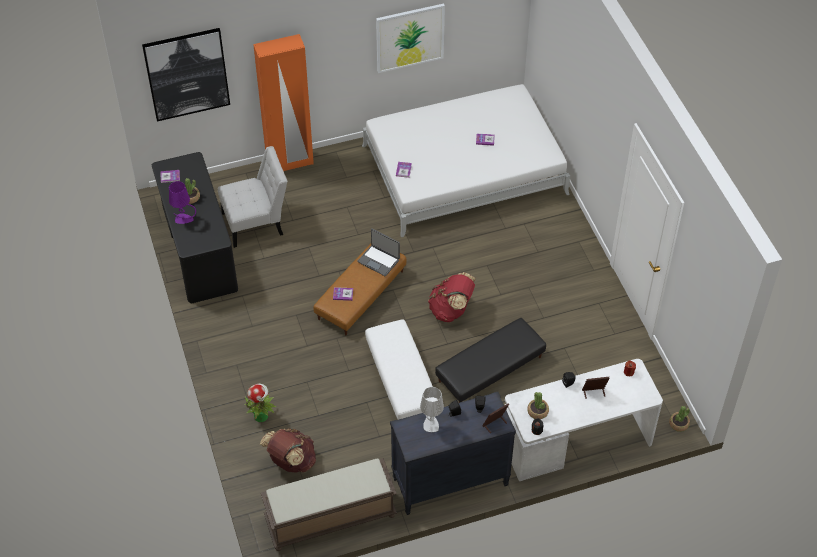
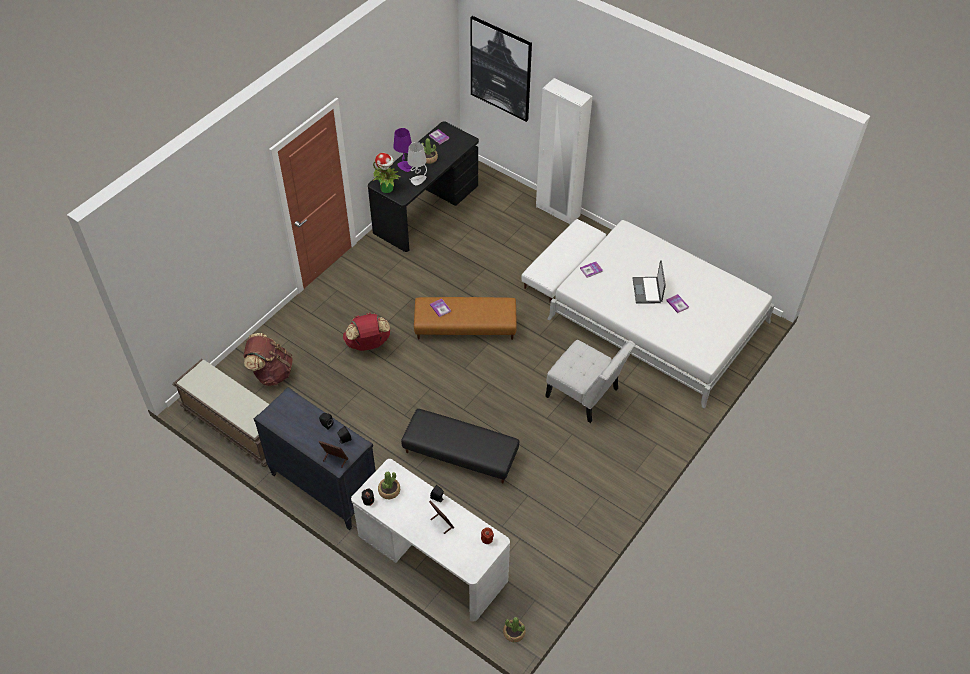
camera: 55 degrees right, 0 degrees up
(256, 223) = (480, 225): white chair -> white chair (585, 395)
(261, 415) = (301, 331): potted plant -> potted plant (387, 188)
(290, 163) = (557, 211): orange wardrobe -> white wardrobe
(379, 260) = (494, 311): laptop -> laptop (647, 290)
(402, 379) = (403, 398): white ottoman -> white ottoman (563, 268)
(410, 37) = (688, 172): picture -> none
(430, 424) = (303, 415): grey table lamp -> grey table lamp (418, 180)
(451, 310) = (500, 393): red backpack -> red backpack (368, 344)

